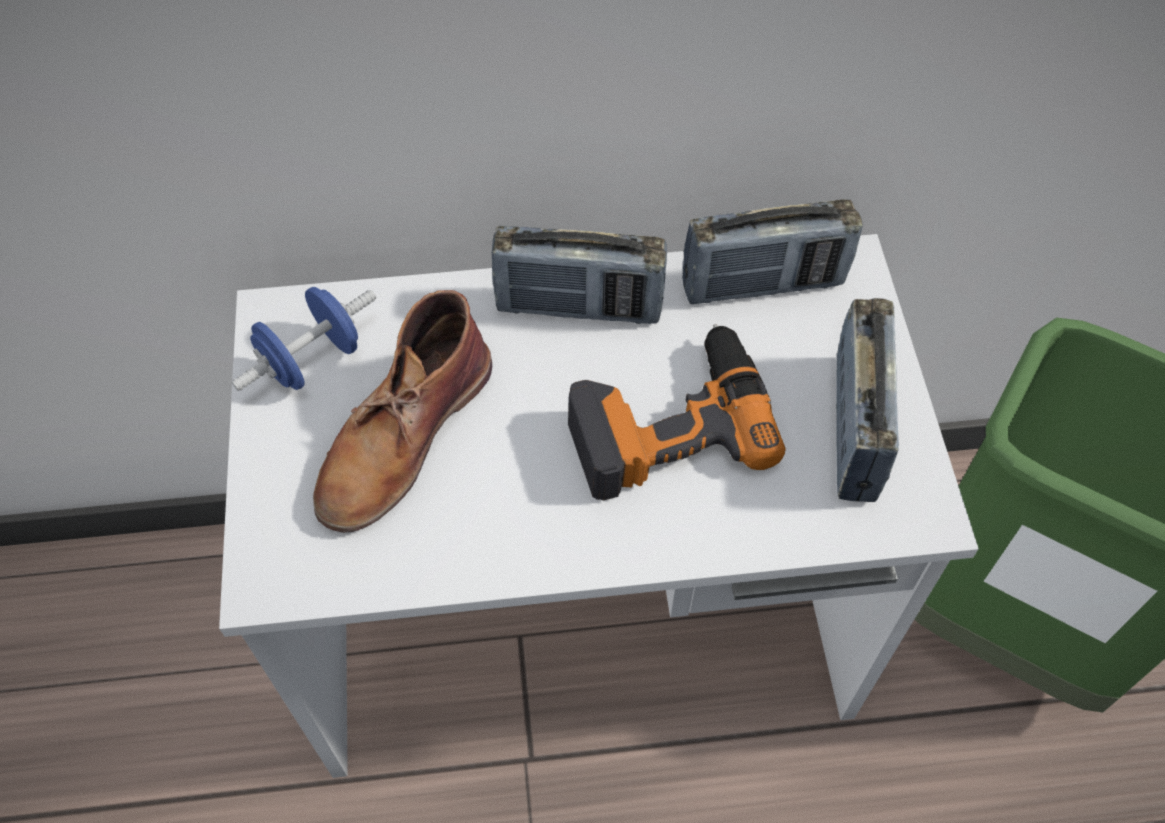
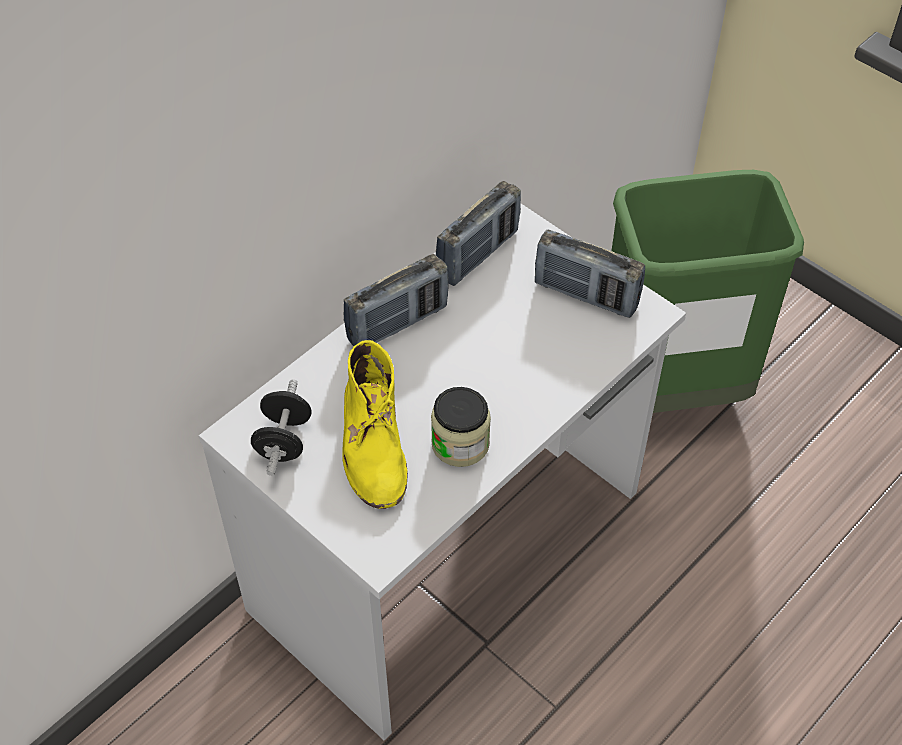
camera: 40 degrees left, 5 degrees down
(312, 360) = (283, 441): blue dumbbell -> black dumbbell
(403, 436) = (374, 443): brown boot -> yellow boot
(500, 511) = (460, 444): none -> jar
(667, 421) = (497, 349): power drill -> none
(855, 428) = (586, 295): radio -> radio turned 150 degrees clockwise

